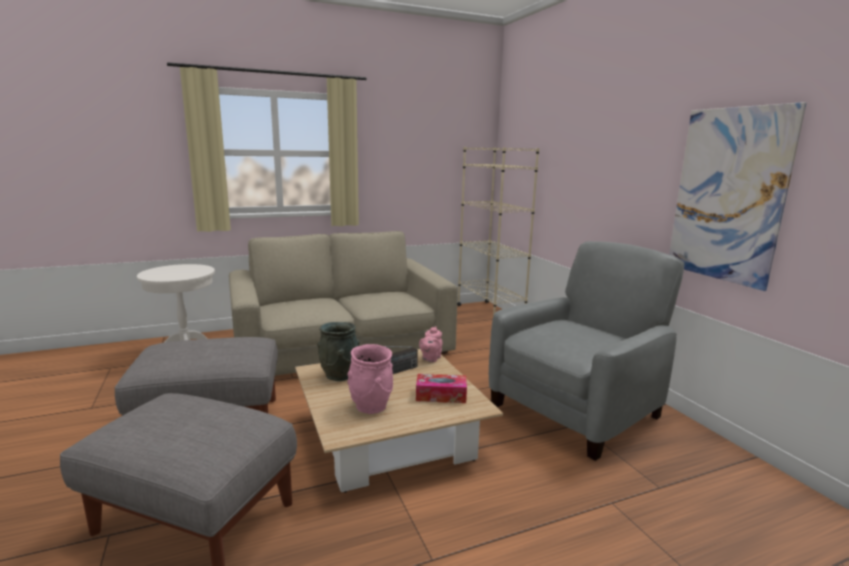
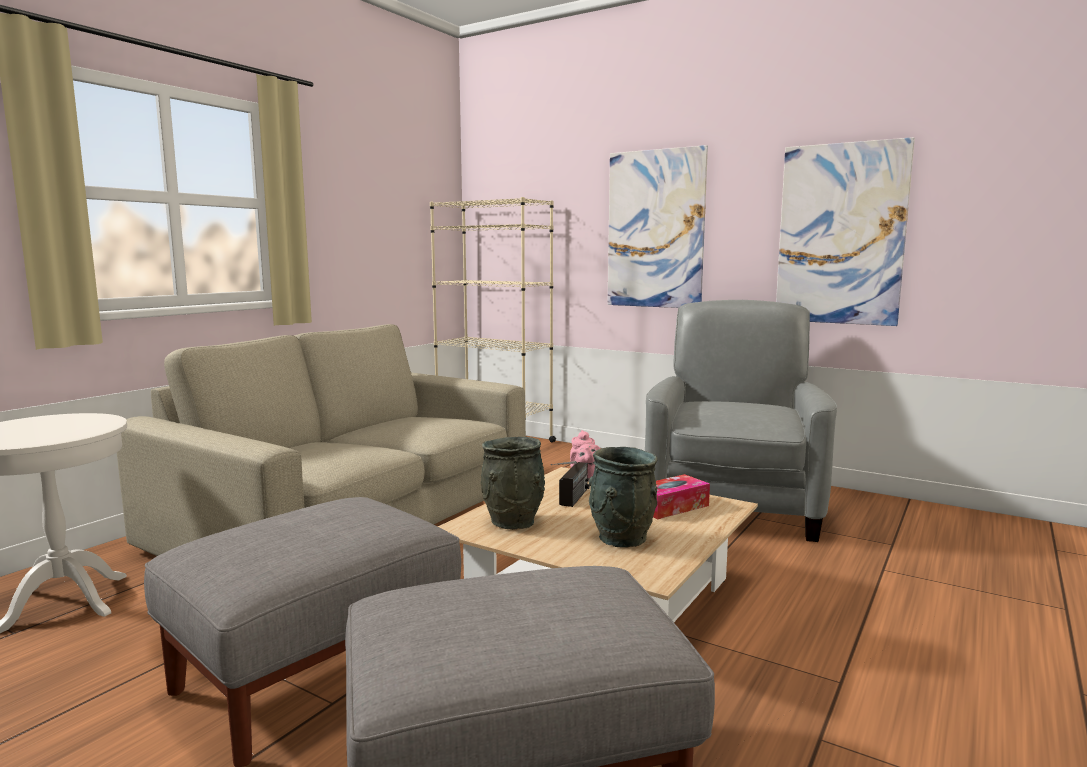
camera: 35 degrees left, 5 degrees down
(370, 406) = (621, 539): pink vase -> grey vase
(596, 176) = (655, 229): none -> picture

